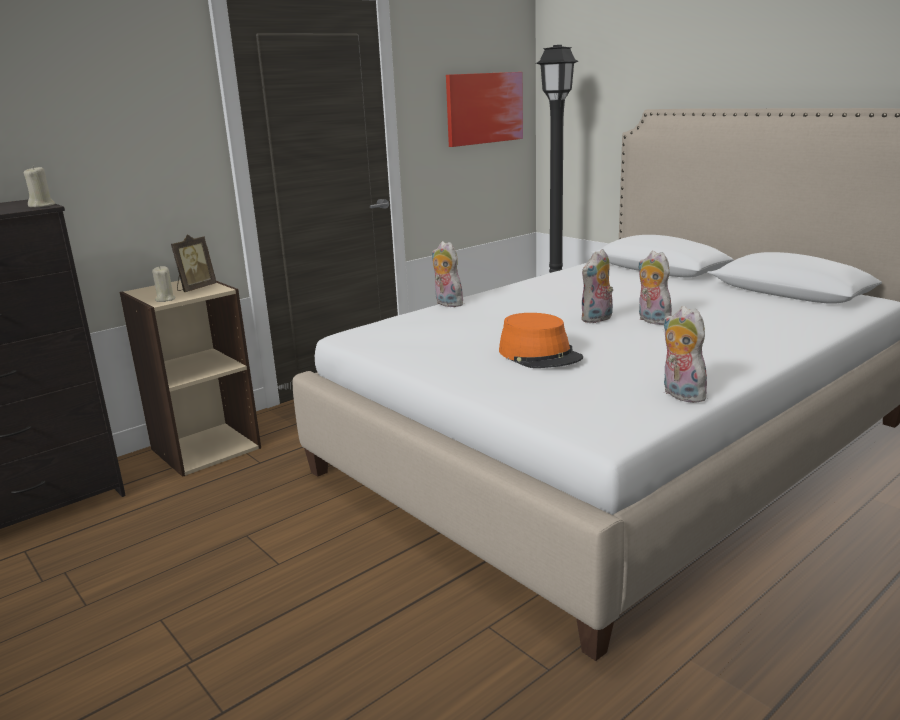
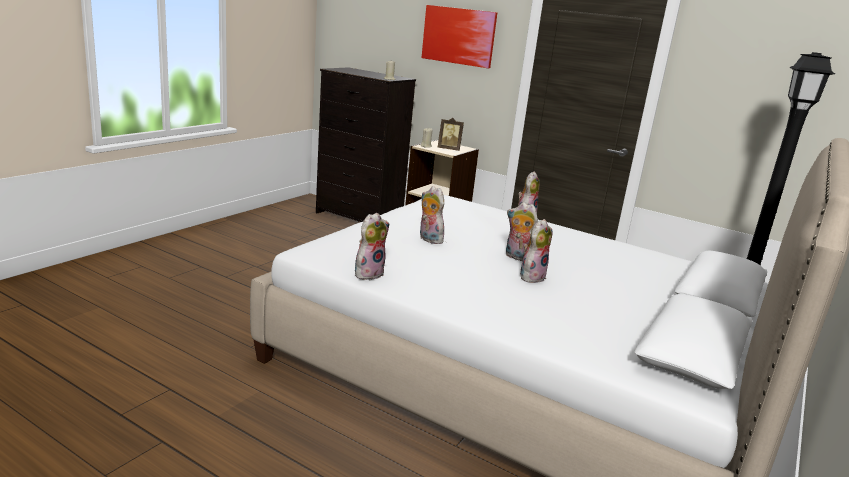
camera: 70 degrees right, 0 degrees up
(484, 108) = (773, 104): picture -> picture (458, 36)
(540, 355) = (428, 239): orange hat -> plush toy

